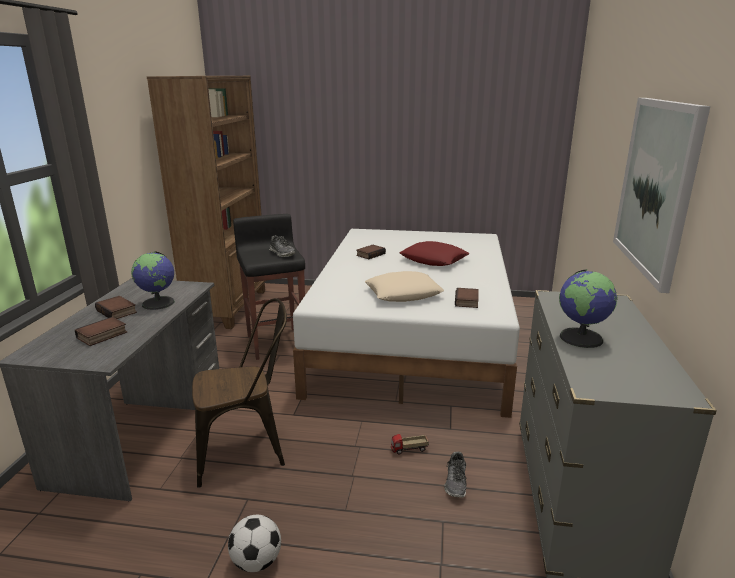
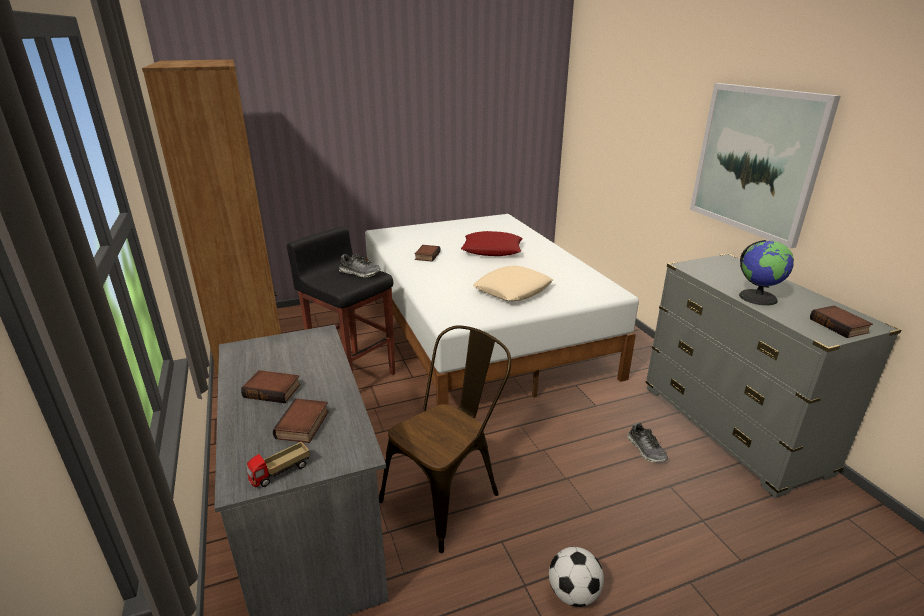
camera: 30 degrees left, 5 degrees up
(159, 303) = (309, 366): globe -> none
(409, 450) = (585, 436): toy truck -> toy truck (280, 473)
(467, 301) = (574, 285): book -> book (840, 326)

